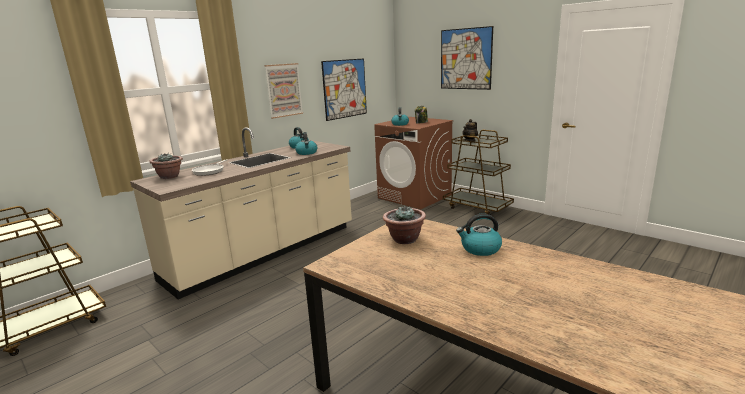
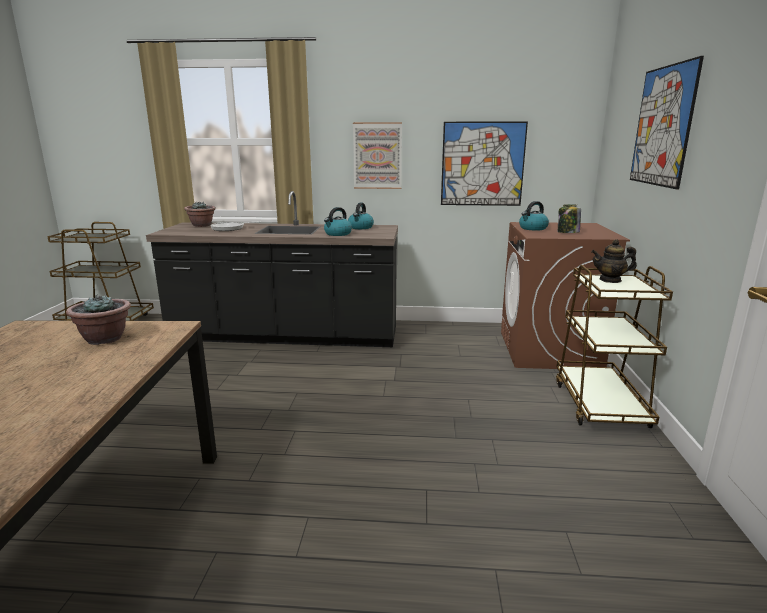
camera: 50 degrees right, 0 degrees up
(265, 253) = (285, 336): beige counter -> black counter
(480, 249) = (78, 383): kettle -> none

